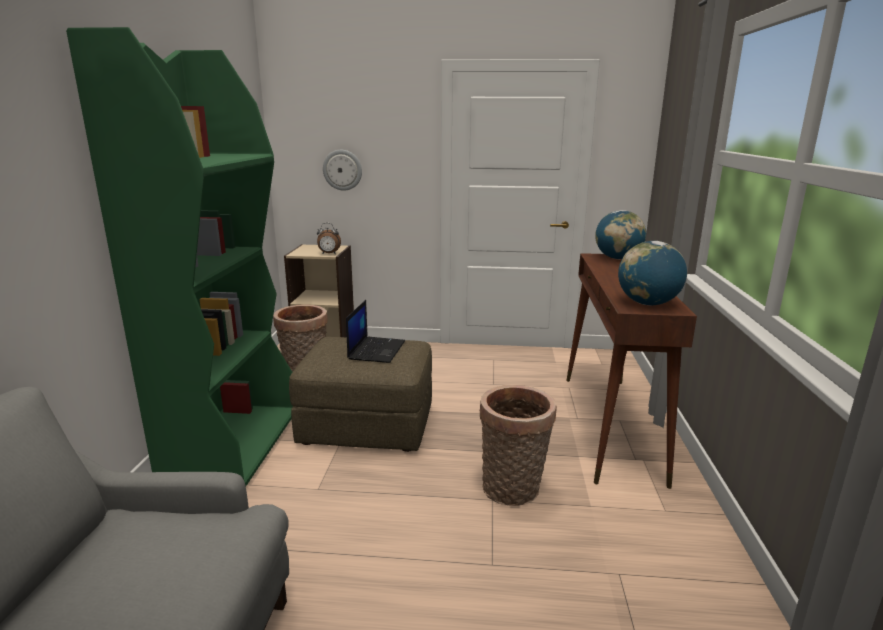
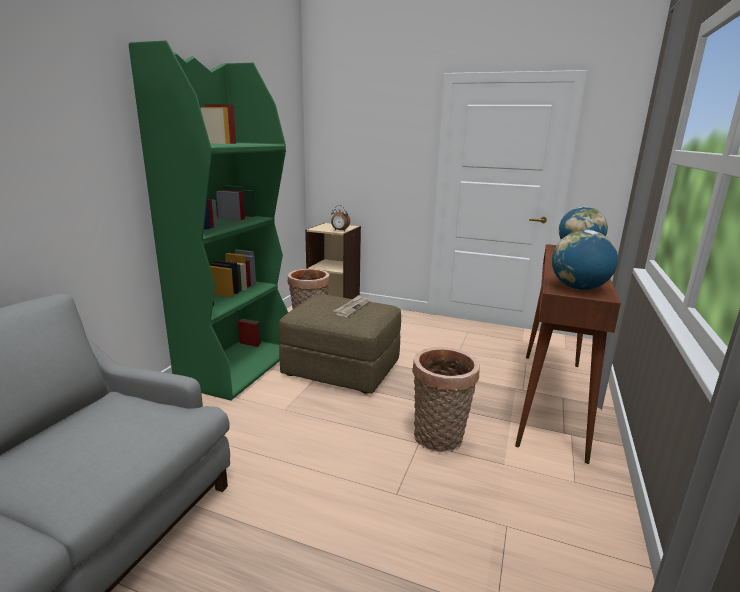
camera: 15 degrees right, 0 degrees up
(342, 170) = (359, 164): wall clock -> none
(376, 350) = (352, 307): laptop -> newspaper

